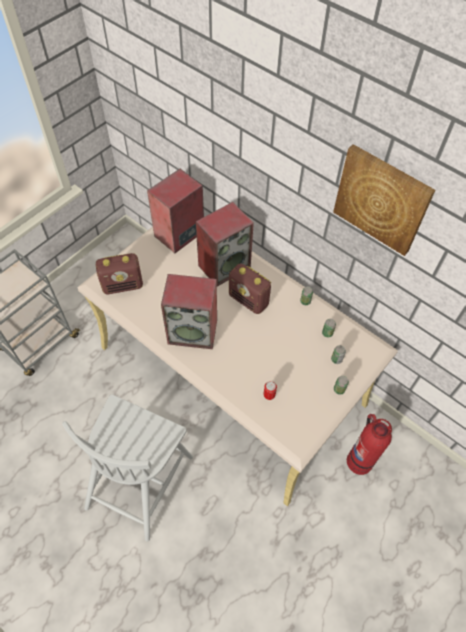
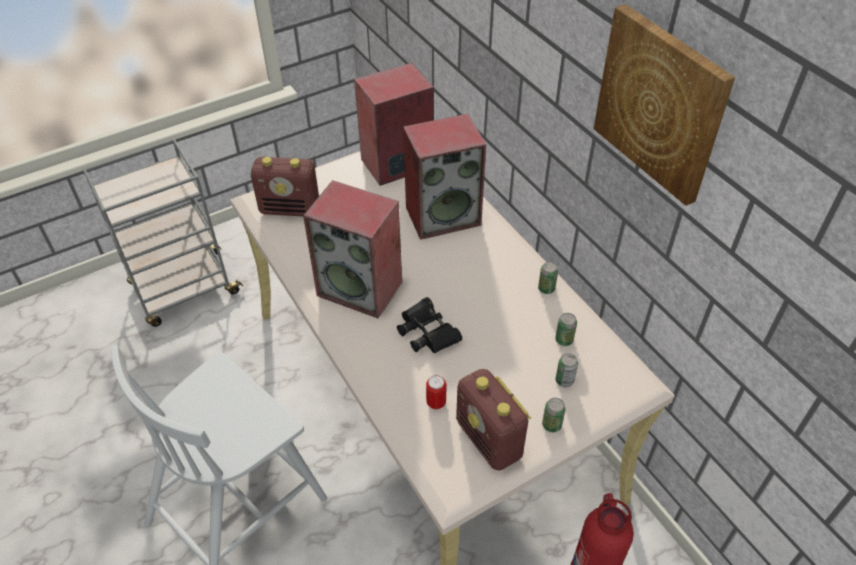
camera: 20 degrees right, 10 degrees down
(246, 350) = (427, 331): none -> black binoculars
(249, 300) = (460, 267): radio -> radio (489, 440)

